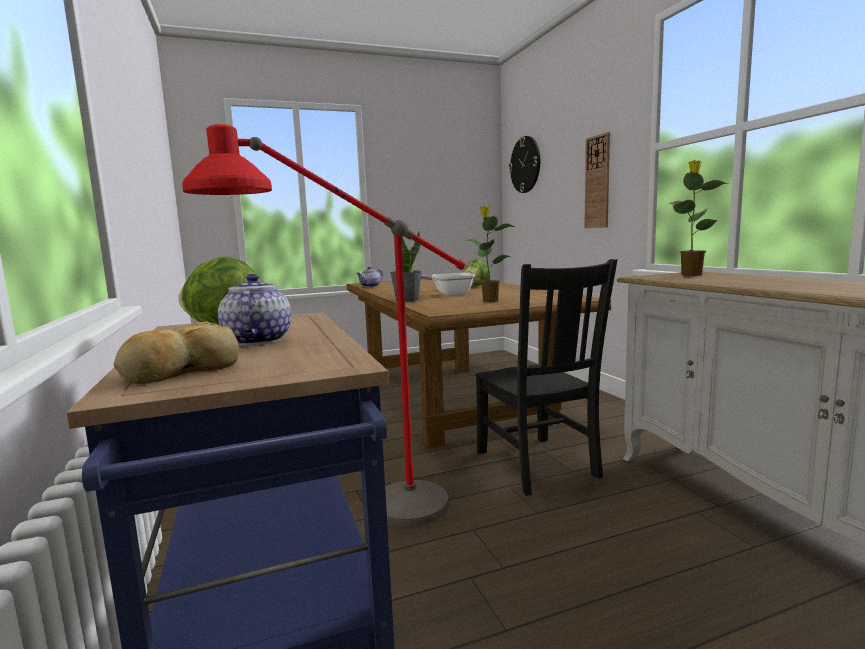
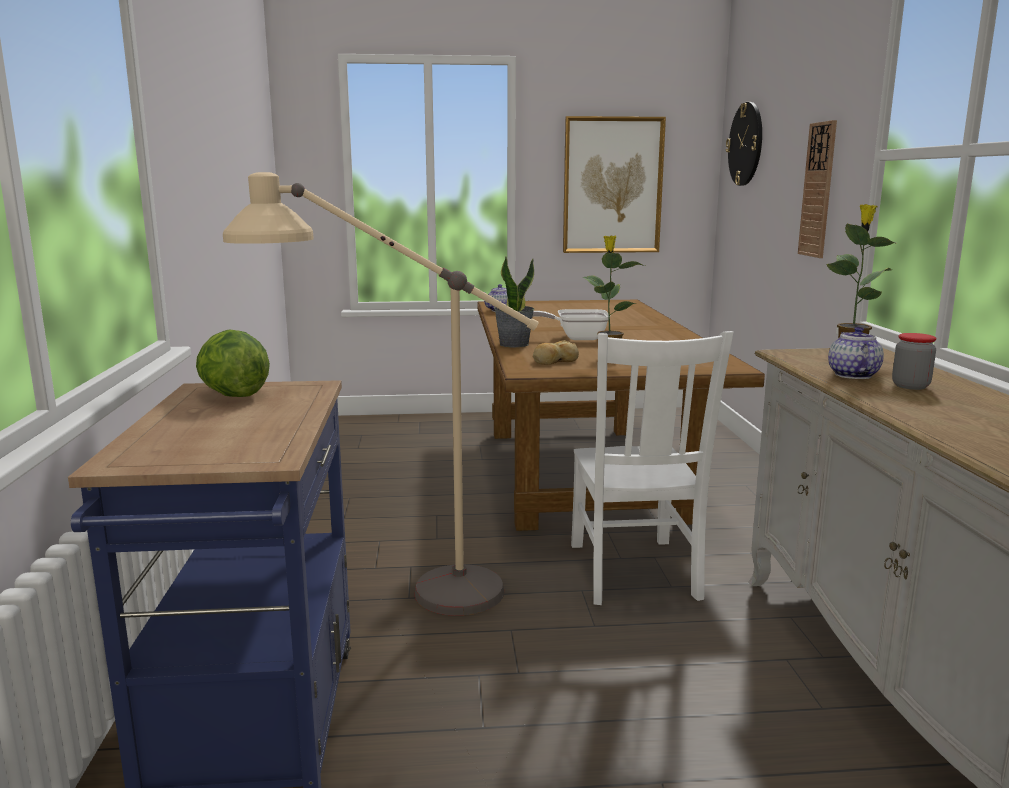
camera: 15 degrees right, 5 degrees up
(180, 371) = (158, 448): bread -> bread (554, 361)
(257, 341) = (242, 418): teapot -> teapot (852, 375)
(356, 519) = (395, 596): red floor lamp -> beige floor lamp
(434, 198) = (612, 185): none -> picture
(476, 286) = (631, 324): lettuce -> none
(538, 466) = (634, 573): black chair -> white chair
(771, 281) = (910, 386): none -> jar

